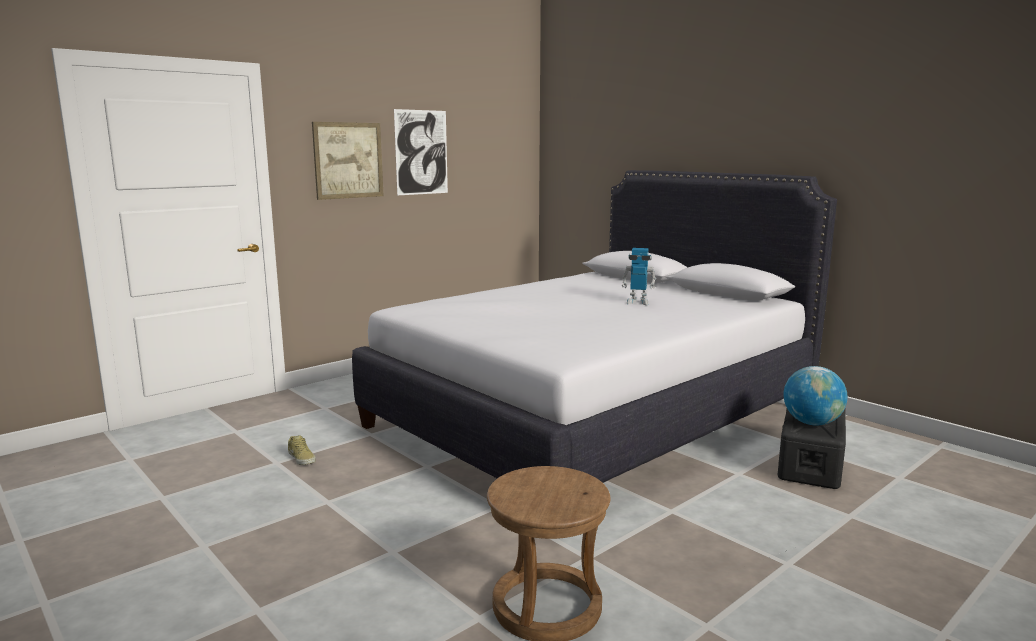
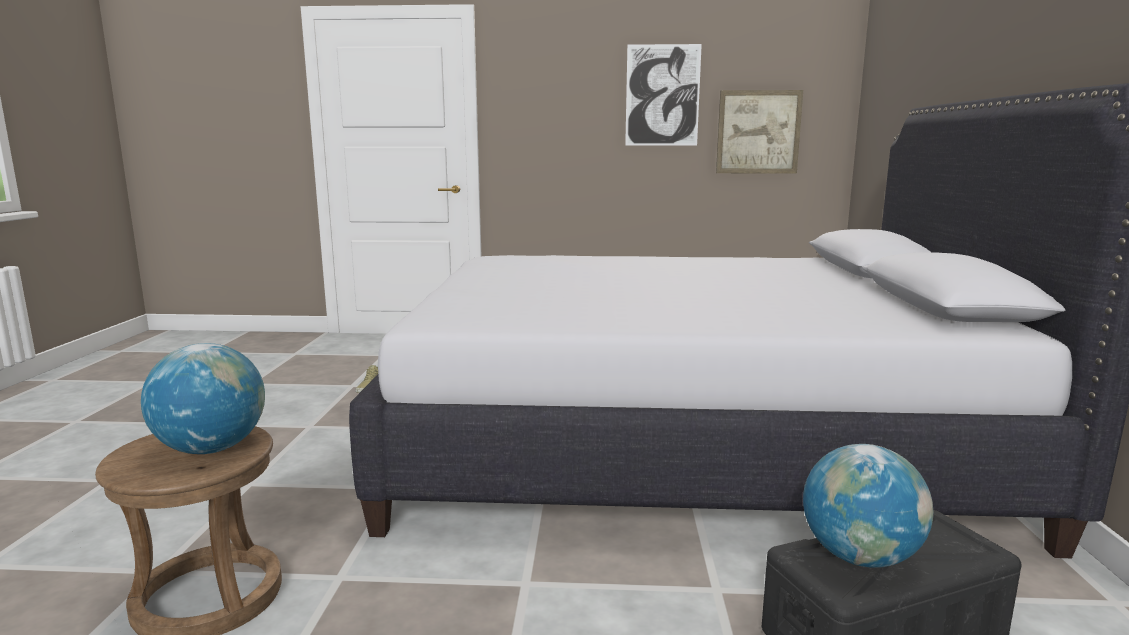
camera: 45 degrees right, 0 degrees up
(348, 160) = (566, 104): picture -> picture (758, 132)
(556, 484) = (211, 448): none -> globe
(637, 302) = (750, 291): toy robot -> none

